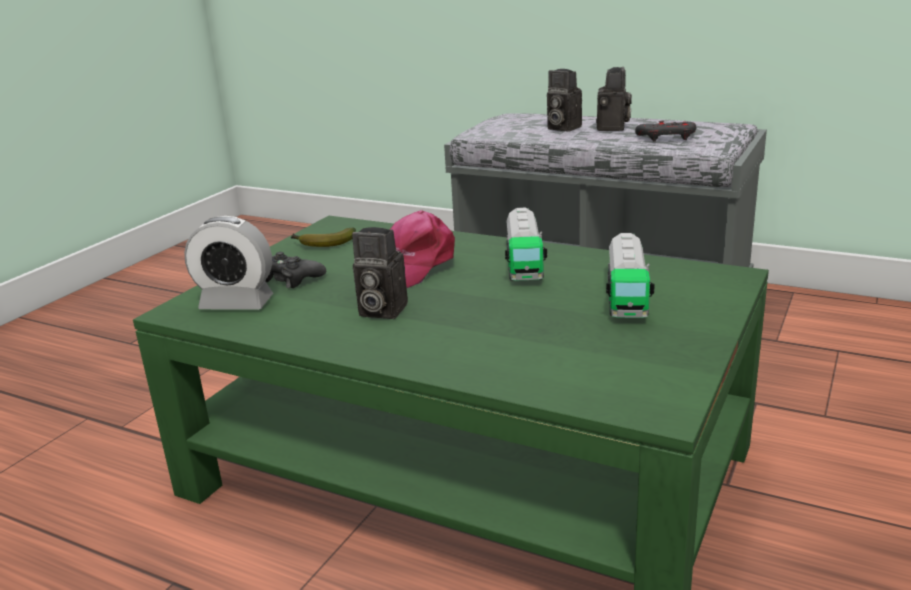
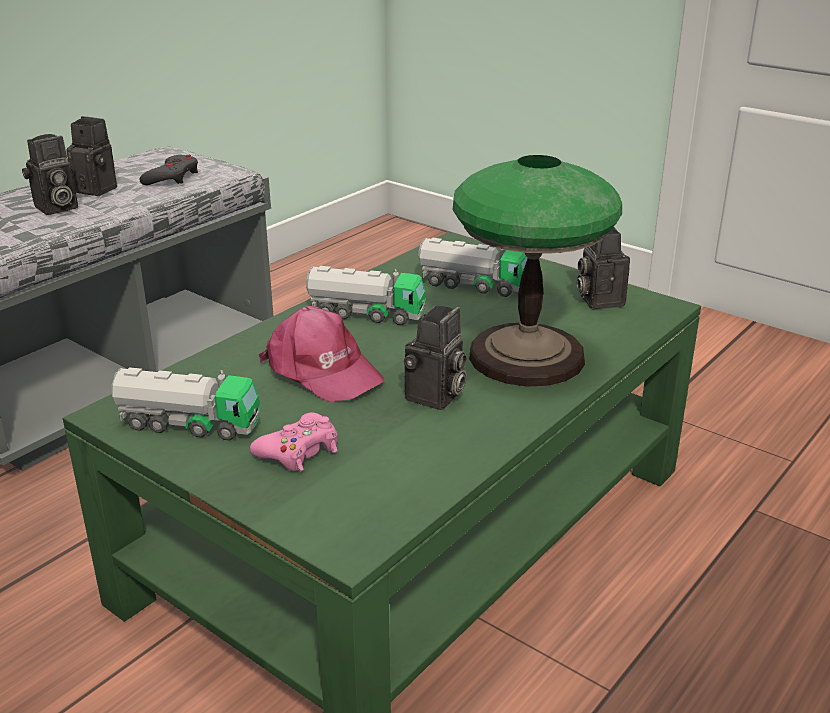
camera: 80 degrees left, 5 degrees up
(236, 303) = (355, 493): alarm clock -> none
(290, 279) = (299, 451): black game controller -> pink game controller
(323, 244) = (188, 424): banana -> toy truck
(474, 339) = (525, 356): none -> table lamp
(647, 366) = (598, 299): none -> camera

